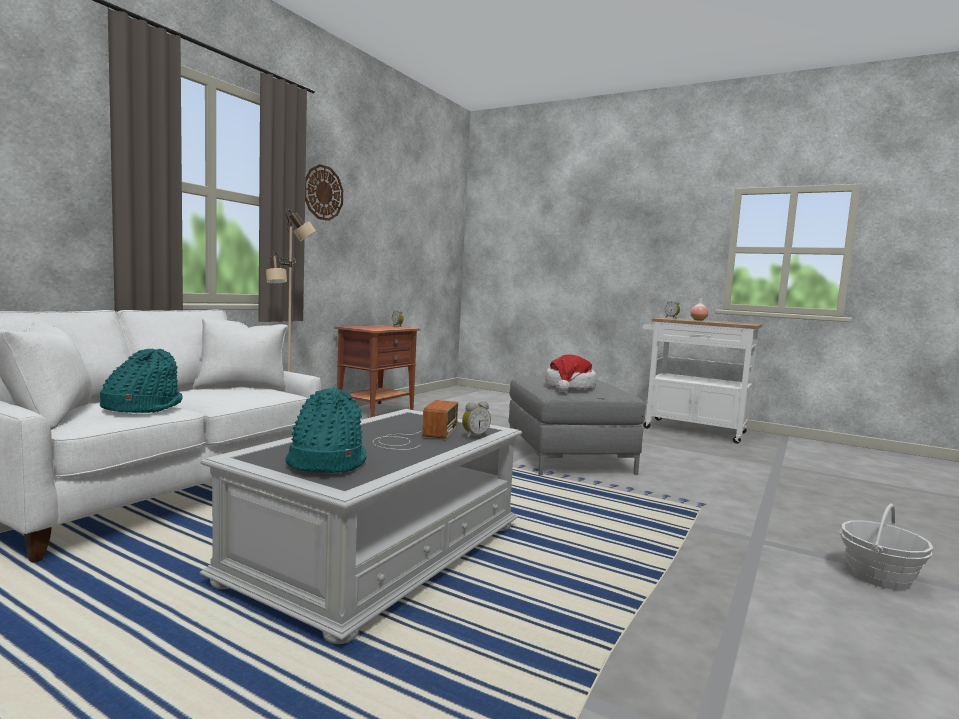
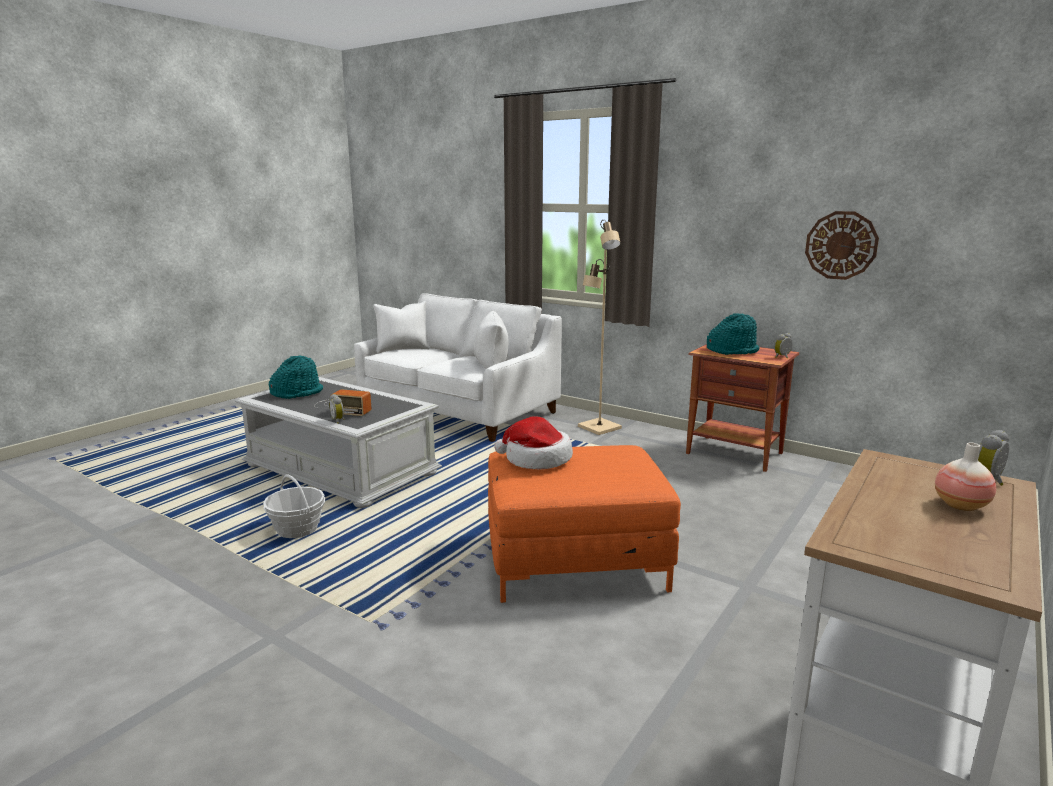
camera: 95 degrees right, 10 degrees up
(142, 407) = (410, 355): turquoise hat -> turquoise hat (732, 351)
(323, 193) = (706, 187): wall clock -> wall clock (841, 245)
(568, 456) = (574, 560): grey ottoman -> orange ottoman
(879, 577) = (147, 694): basket -> basket (297, 529)

